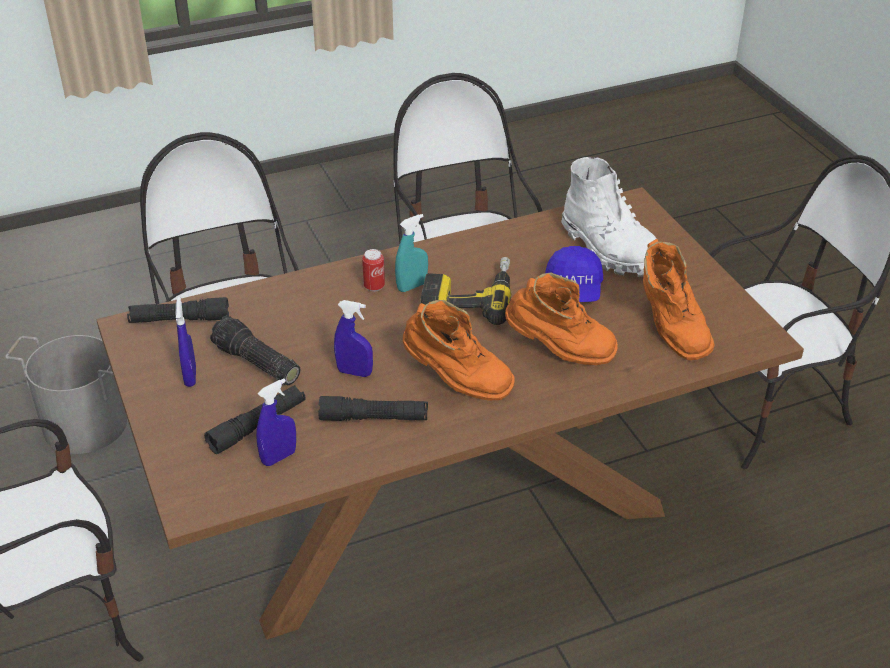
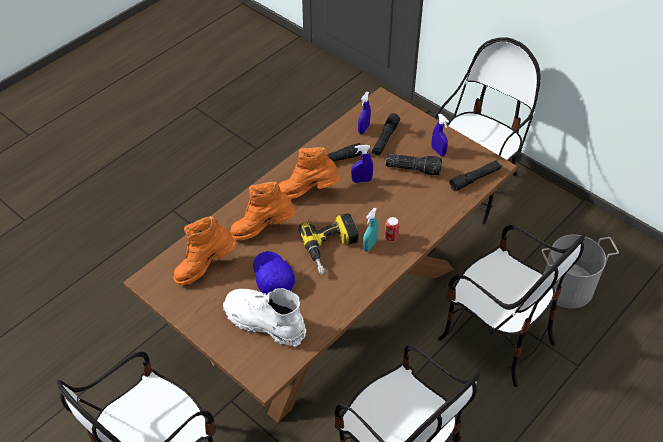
camera: 155 degrees right, 10 degrees up
(670, 329) = (205, 267): orange boot -> orange boot turned 75 degrees counterclockwise

